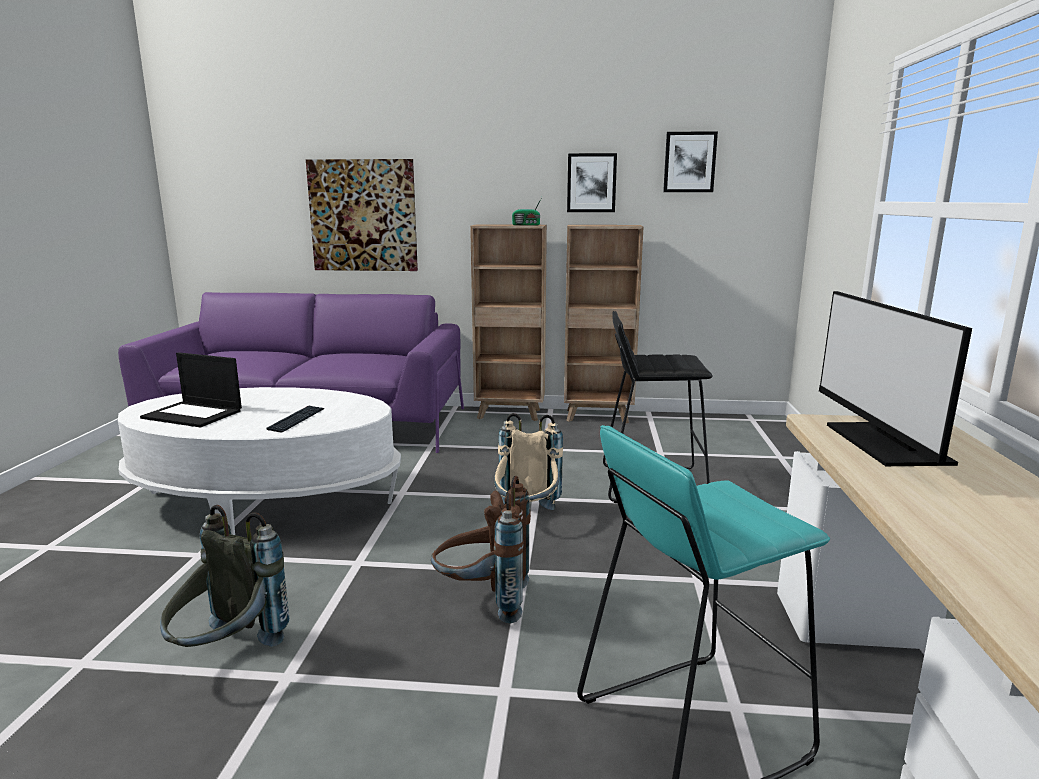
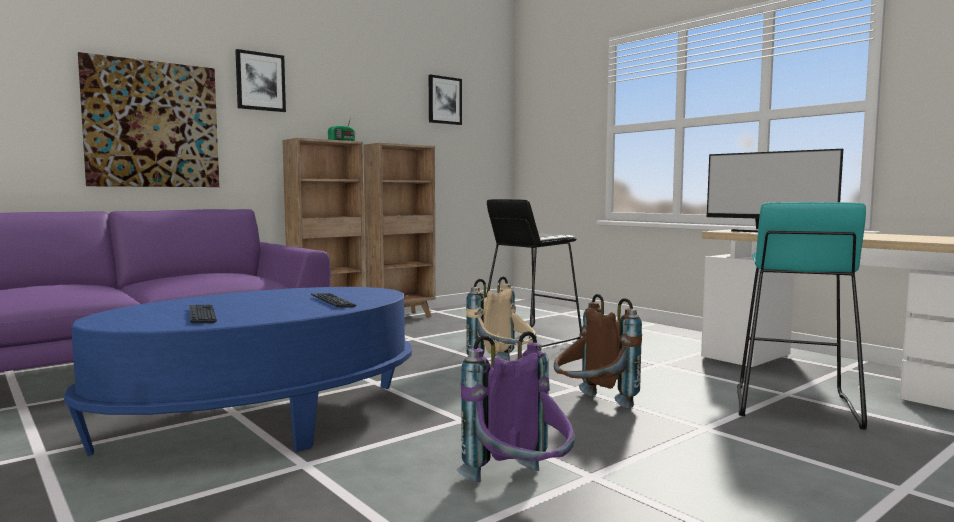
camera: 45 degrees left, 10 degrees down
(194, 414) = (202, 315): laptop -> keyboard
(227, 654) = (520, 488): grey backpack -> purple backpack
(267, 502) = (263, 421): white coffee table -> blue coffee table
(591, 183) = (377, 110): picture -> picture (260, 81)

